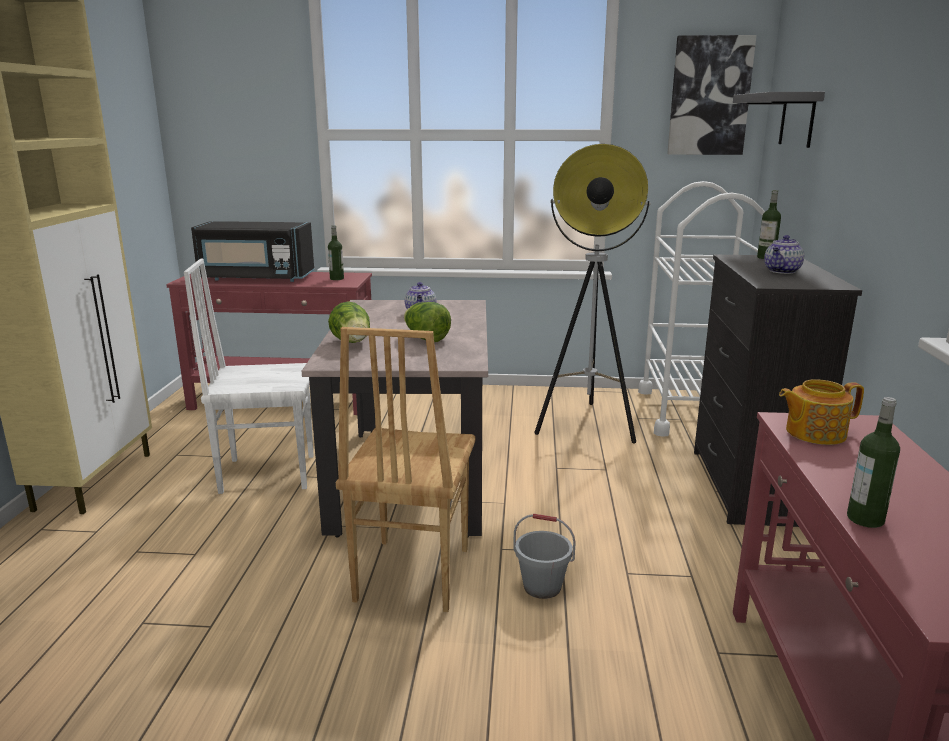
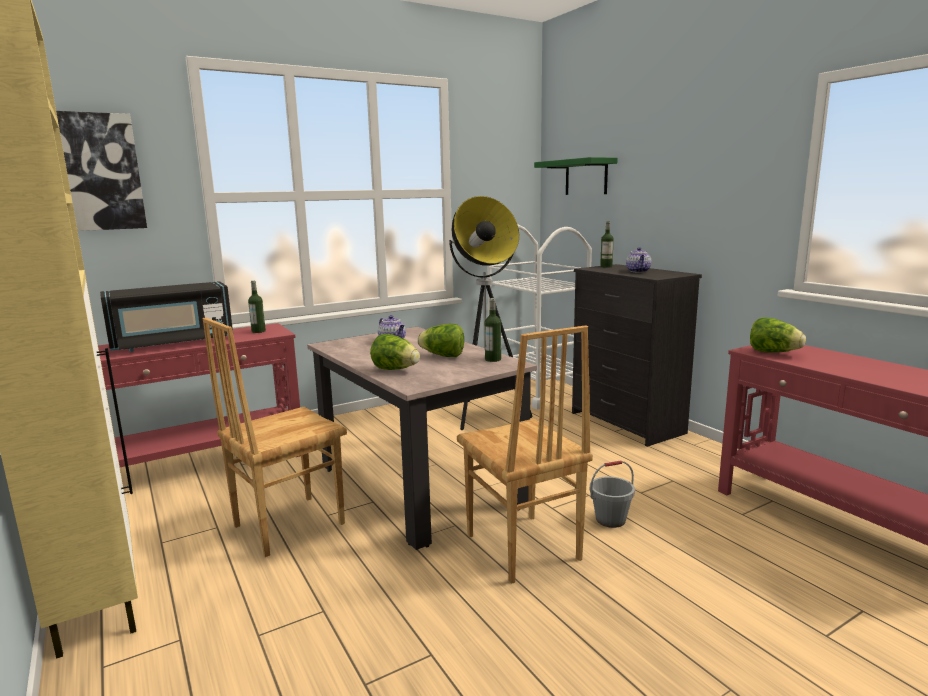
camera: 35 degrees left, 5 degrees down
(267, 473) = (287, 524): white chair -> brown chair
(709, 96) = (508, 164): picture -> picture (96, 172)
(797, 119) = (586, 177): grey shelf -> green shelf
(814, 433) = (773, 352): teapot -> lettuce
(865, 519) = (880, 380): bottle -> bottle (493, 359)

